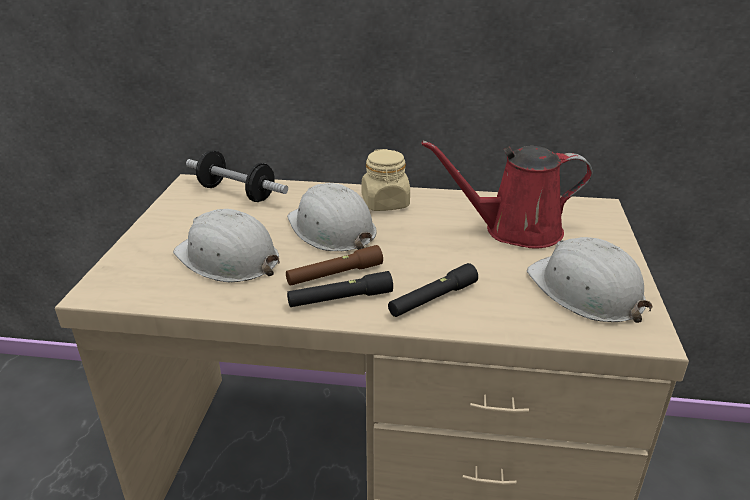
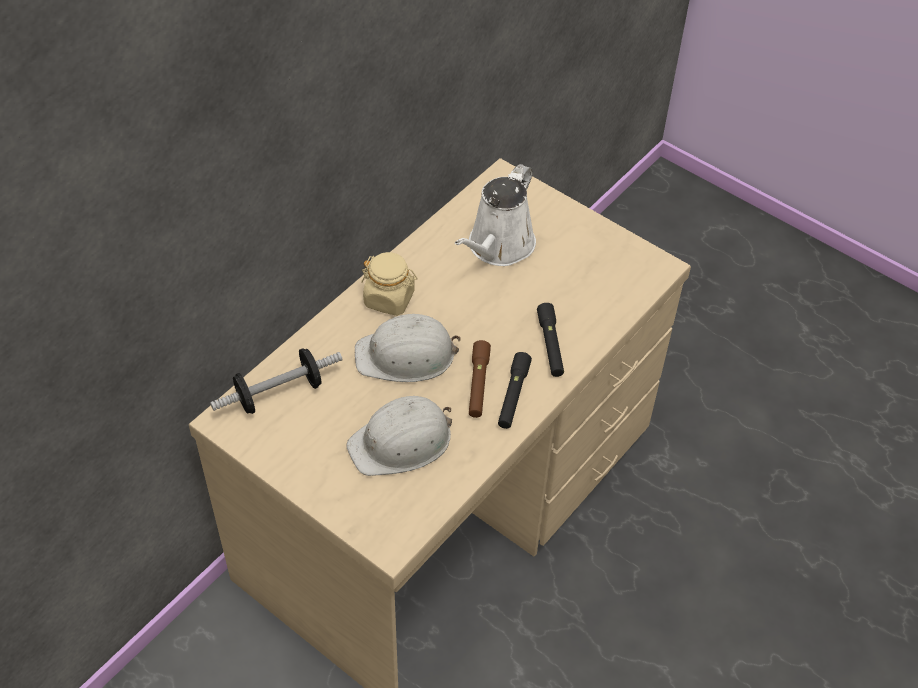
camera: 60 degrees left, 20 degrees up
(515, 230) = (498, 247): red watering can -> white watering can
(585, 291) = (599, 262): white hard hat -> none

